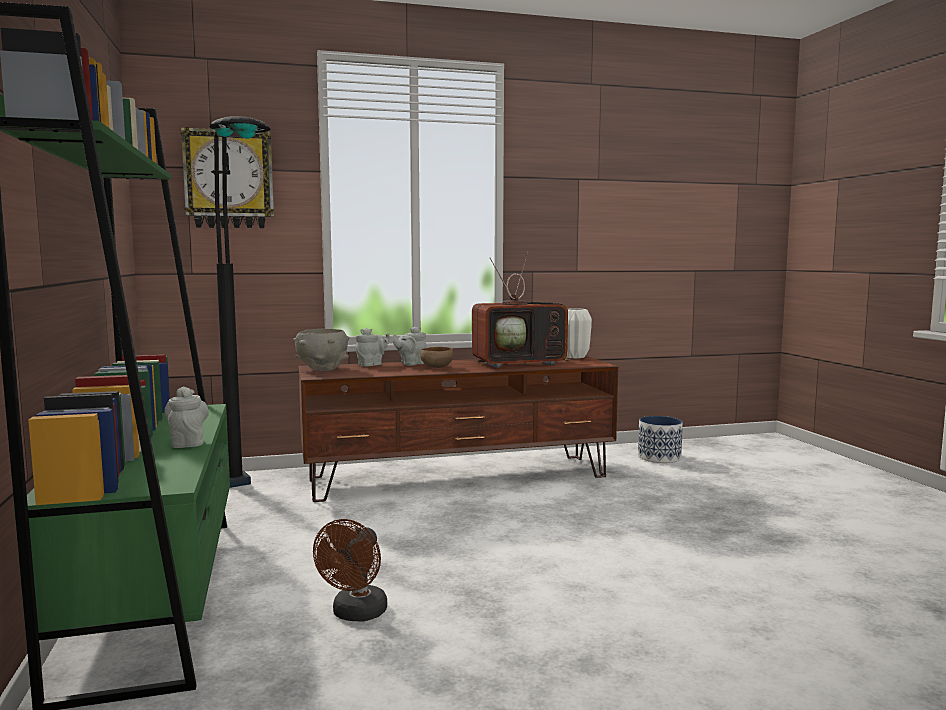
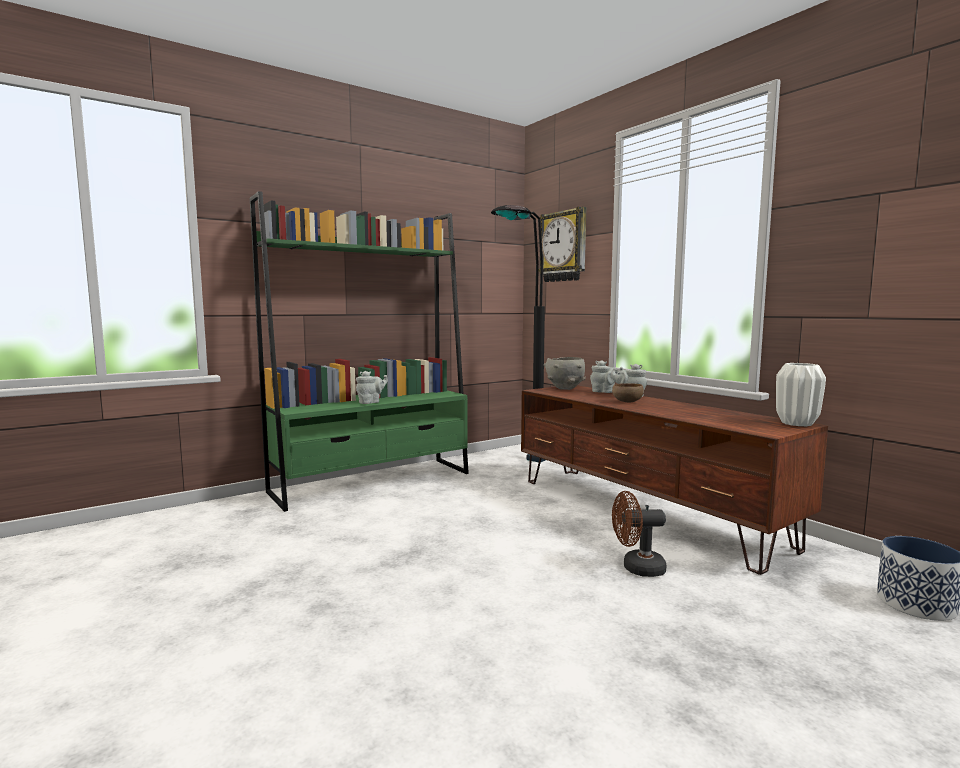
camera: 70 degrees right, 0 degrees up
(356, 614) = (369, 526): brown fan -> brown fan (637, 568)
(520, 363) = (703, 414): television -> none

